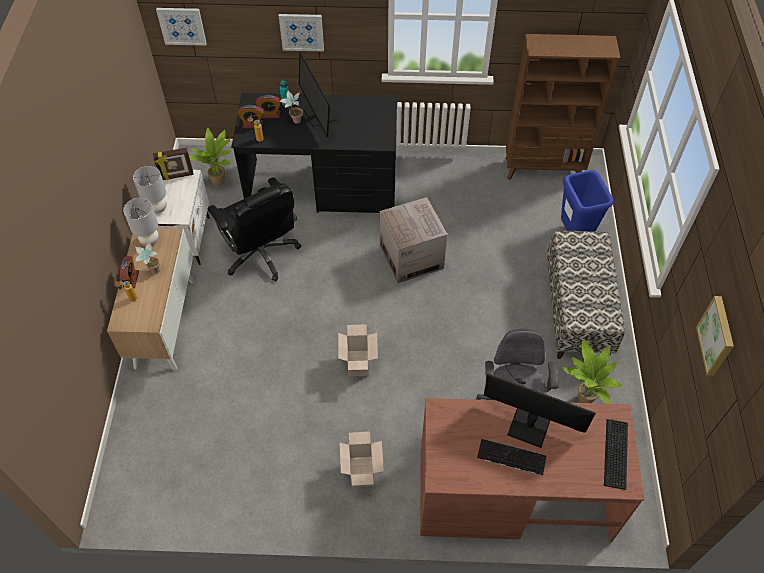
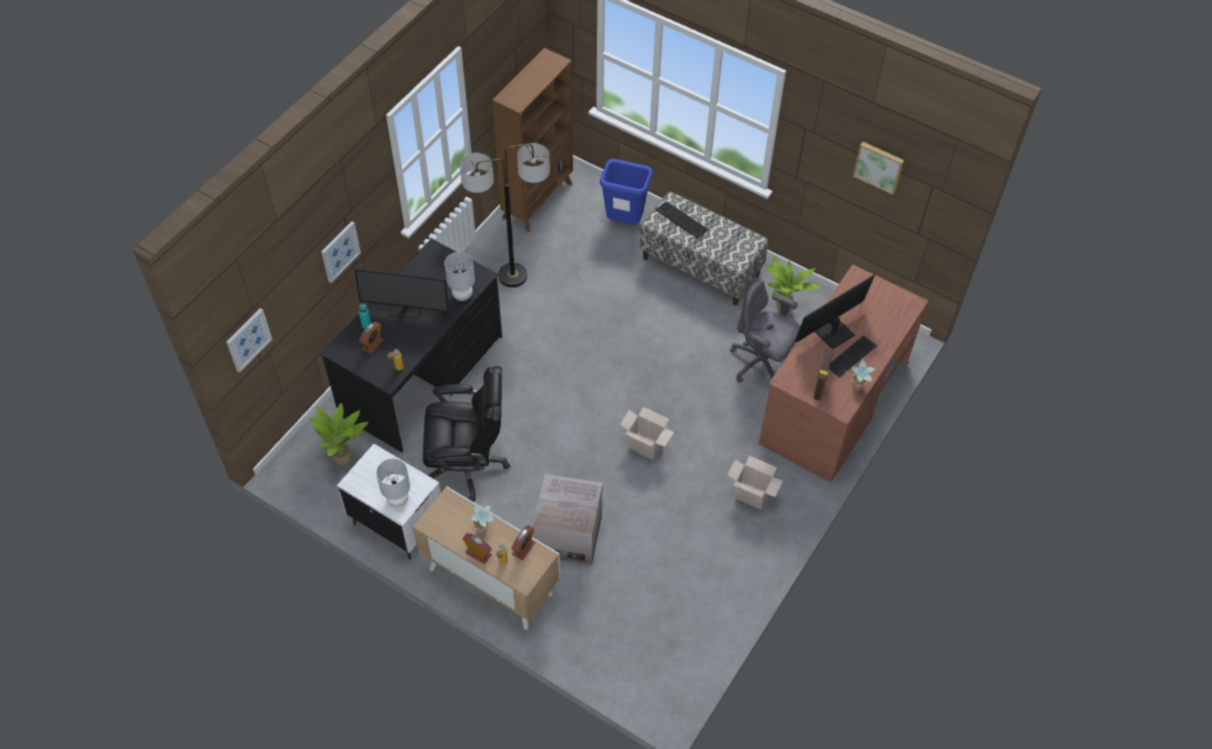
camera: 60 degrees left, 0 degrees up
(149, 240) = (440, 520): grey table lamp -> grey table lamp (462, 295)
(177, 176) = (366, 466): picture frame -> picture frame (821, 385)
(252, 124) = (374, 364): alarm clock -> alarm clock (523, 548)
(294, 121) = (398, 330): potted plant -> potted plant (857, 390)
(411, 257) = (561, 349): cardboard box -> cardboard box (568, 535)
(456, 191) = (512, 275): none -> floor lamp
(614, 454) = (885, 296): keyboard -> keyboard (681, 220)

